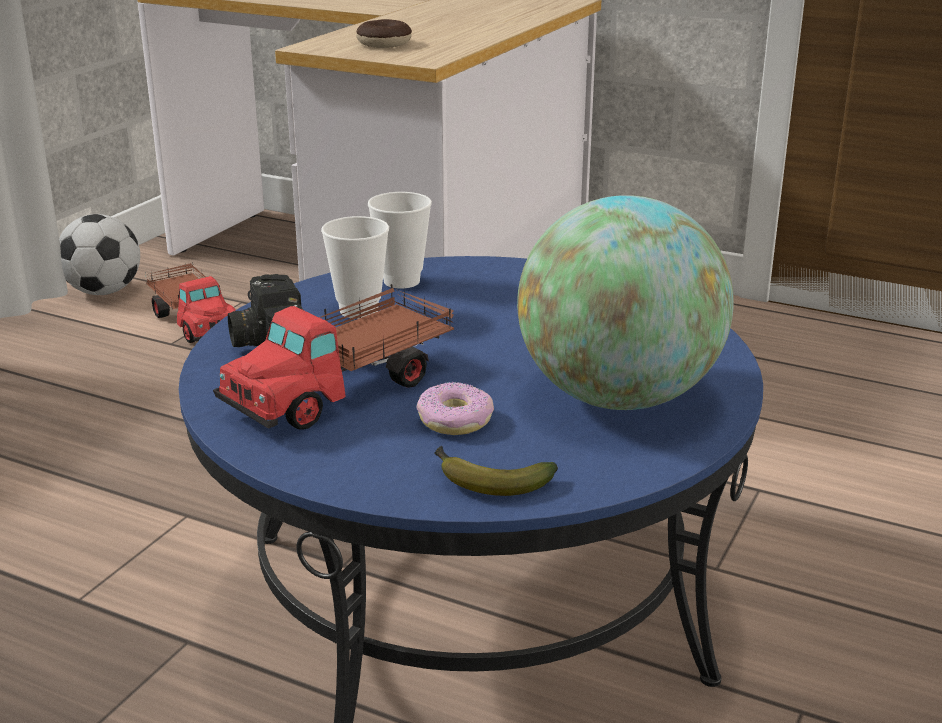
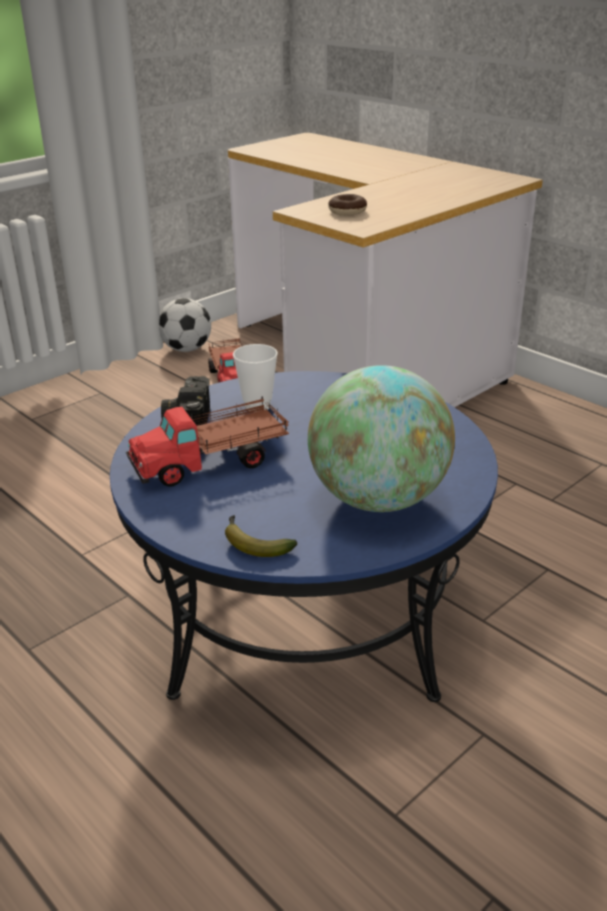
camera: 20 degrees right, 5 degrees up
(401, 281) = (299, 388): cup -> none
(455, 420) = (263, 496): donut -> none

